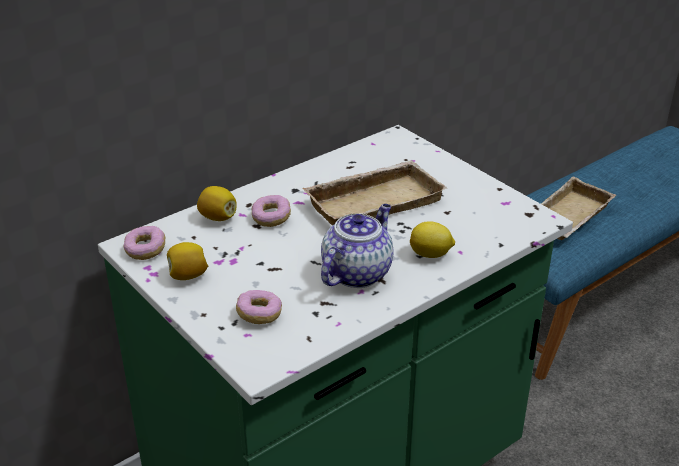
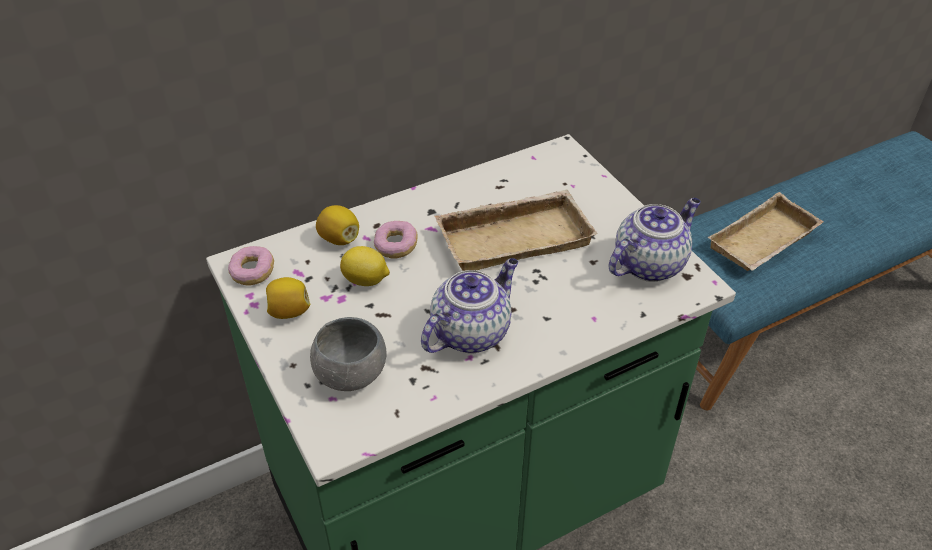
camera: 10 degrees right, 10 degrees up
(259, 315) = (351, 374): donut -> grey bowl
(431, 254) = (560, 318): lemon -> lemon (366, 281)
(495, 208) = (649, 263): none -> teapot

